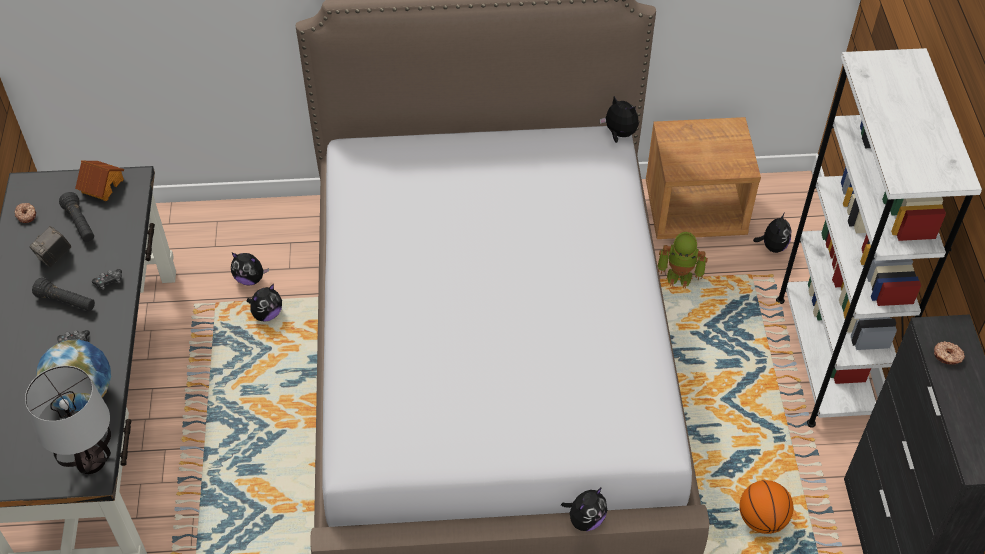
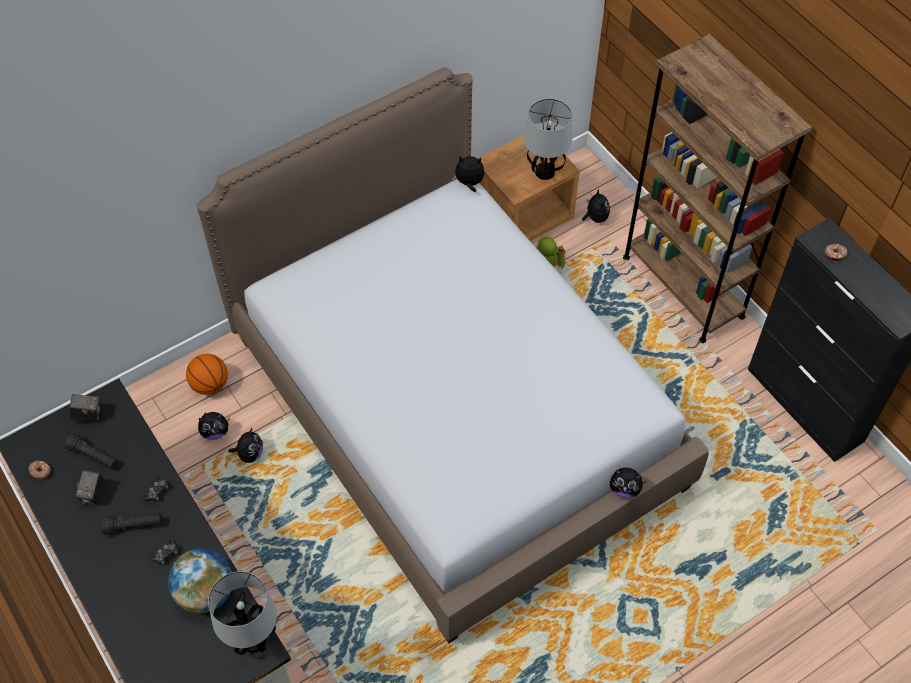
camera: 30 degrees left, 5 degrees up
(102, 185) = (87, 415): toy house -> camera
(585, 519) = (624, 489): plush toy -> plush toy turned 90 degrees clockwise
(721, 163) = (545, 171): none -> table lamp
(762, 519) = (712, 426): basketball -> basketball (210, 384)
(825, 358) = (683, 286): white bookcase -> brown bookcase

